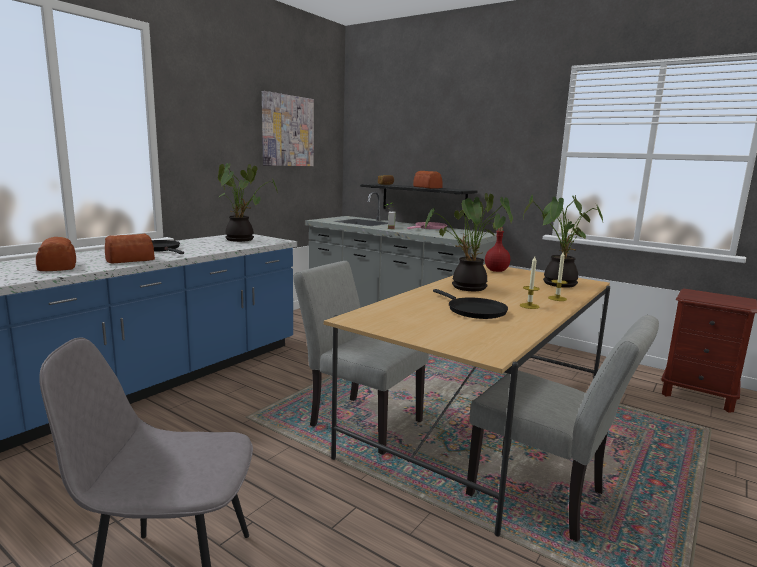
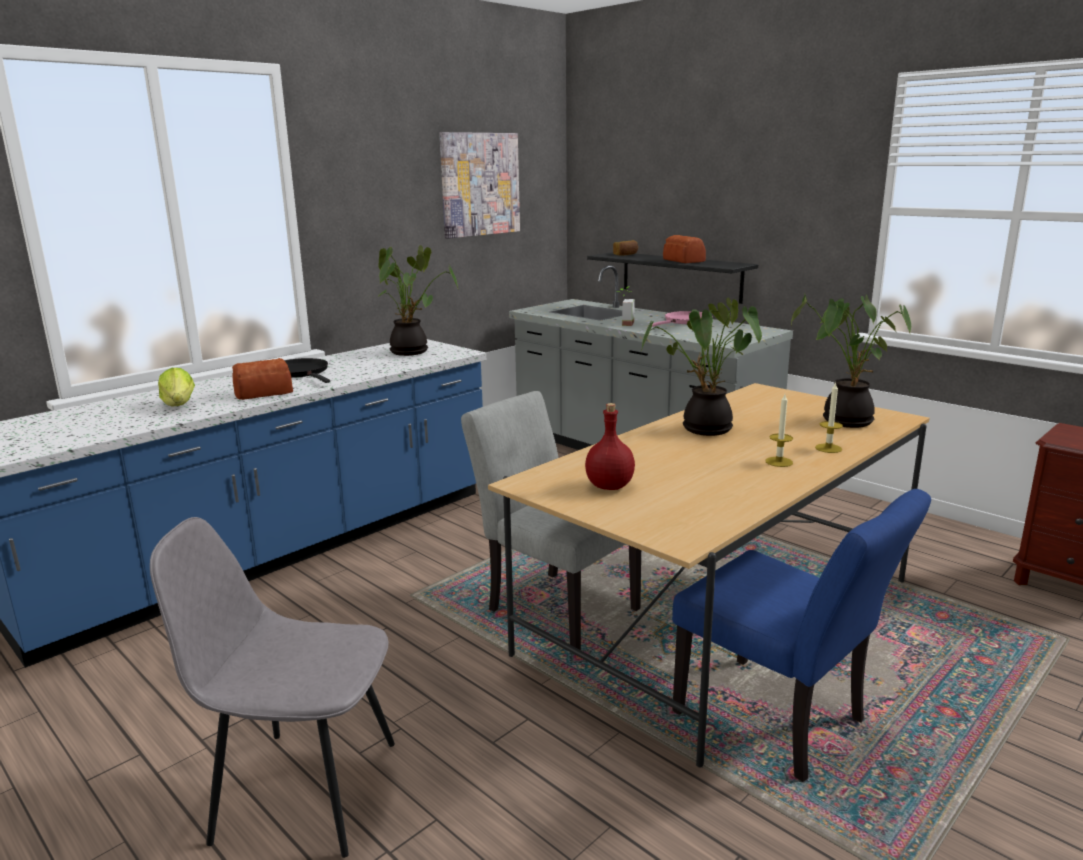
camera: 10 degrees right, 5 degrees up
(58, 266) = (179, 405): bread -> lettuce
(473, 310) = (694, 470): black frying pan -> none
(496, 271) = (763, 397): red bottle -> red bottle (610, 486)
(546, 498) = (781, 723): grey chair -> blue chair

